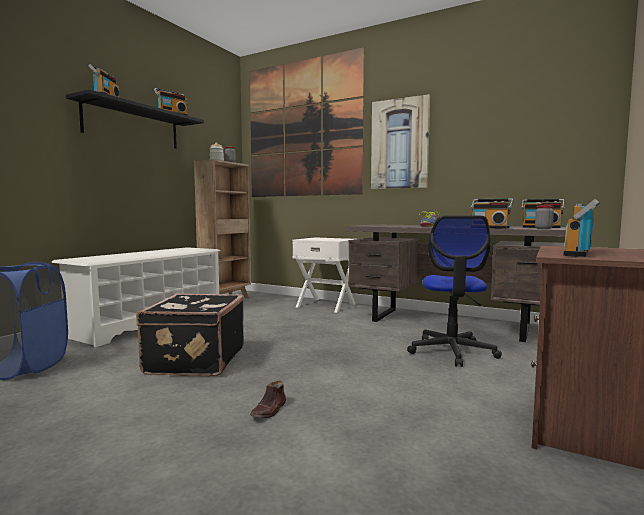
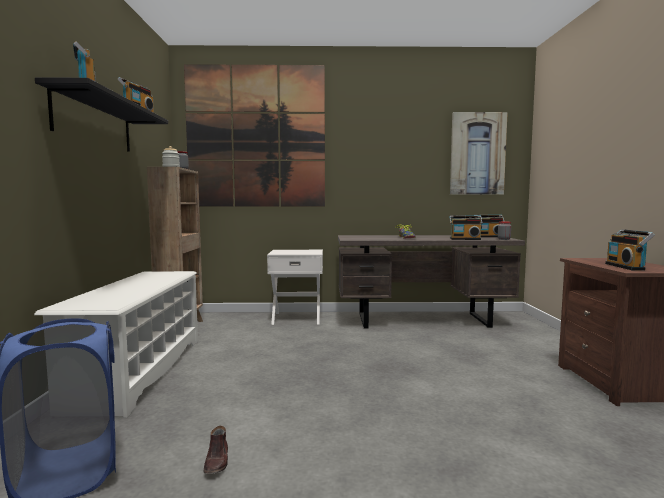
camera: 30 degrees left, 0 degrees up
(194, 360) = (279, 404): black suitcase -> none
(269, 410) = (434, 432): brown shoe -> brown shoe (217, 461)
(400, 144) = (361, 161): picture -> picture (477, 154)
(452, 351) = (464, 345): office chair -> none

